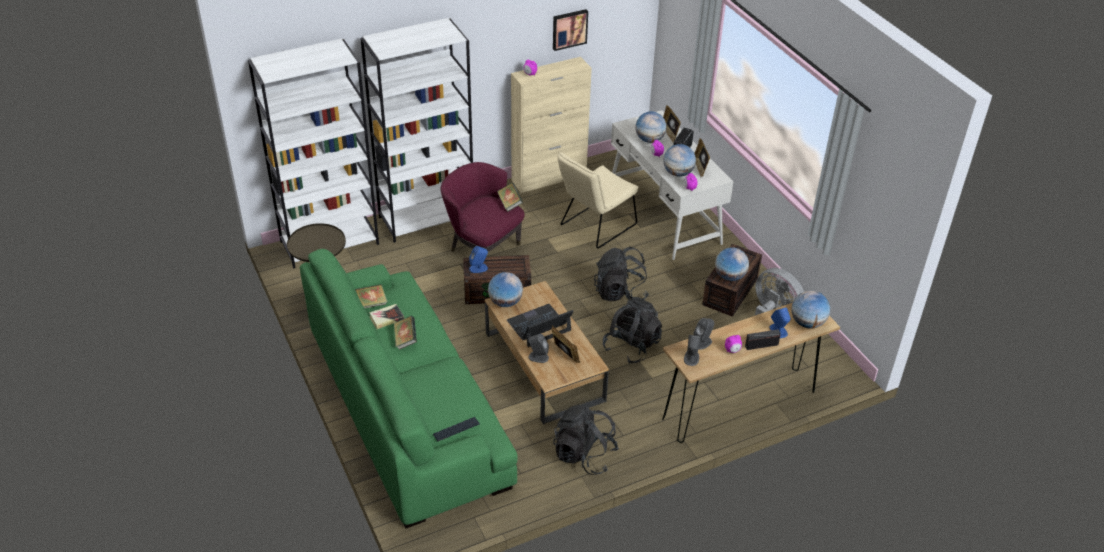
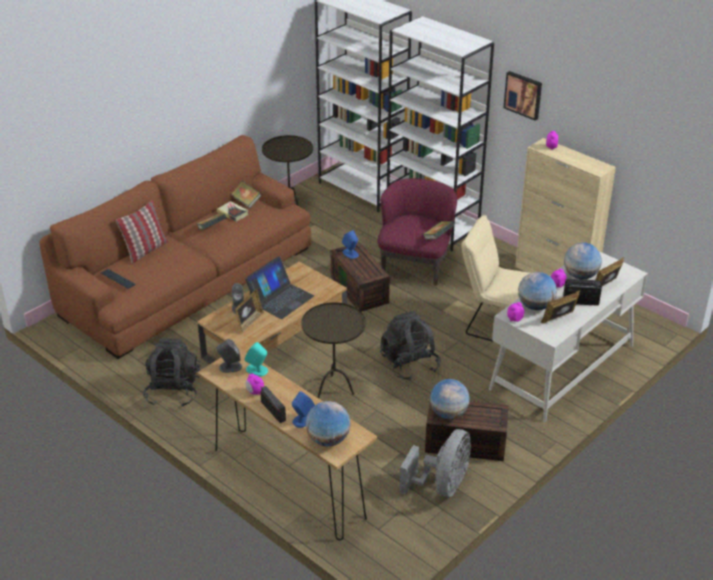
camera: 70 degrees right, 5 degrees down
(407, 407) = (188, 281): green sofa -> brown sofa
(414, 398) = (145, 250): none -> pillow
(505, 302) = (301, 272): globe -> none
(539, 326) = (280, 298): laptop -> laptop turned 90 degrees clockwise
(569, 29) = (611, 128): picture -> picture (523, 95)
(631, 346) = (334, 389): black backpack -> brown side table
(702, 342) = (257, 370): grey speaker -> turquoise speaker

